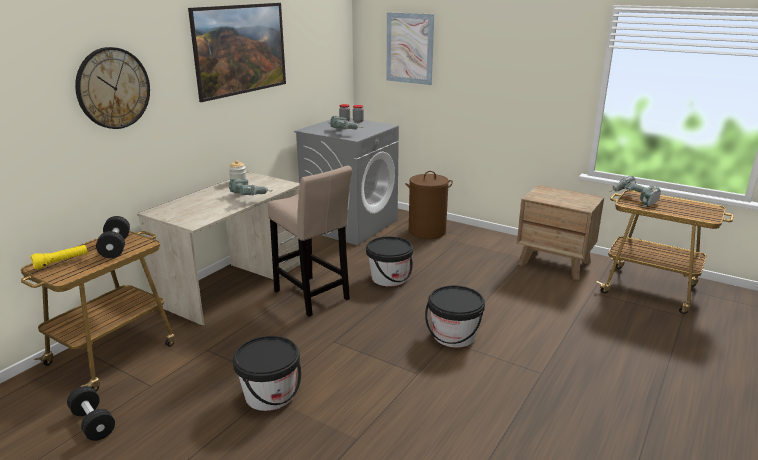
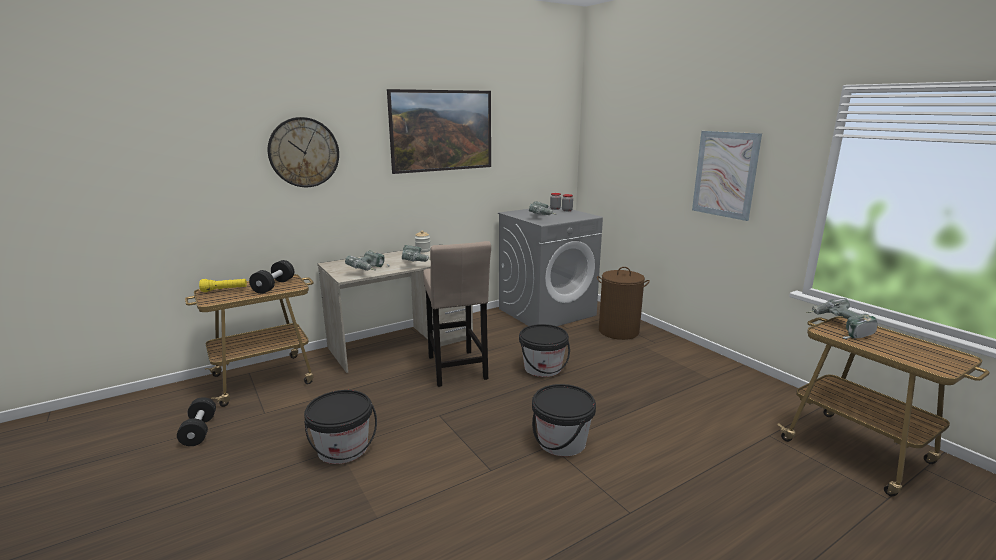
camera: 25 degrees right, 5 degrees down
(210, 212) = (369, 271): none -> power drill
(409, 48) = (626, 140): picture -> picture (725, 174)
(554, 263) = (743, 392): brown nightstand -> none

